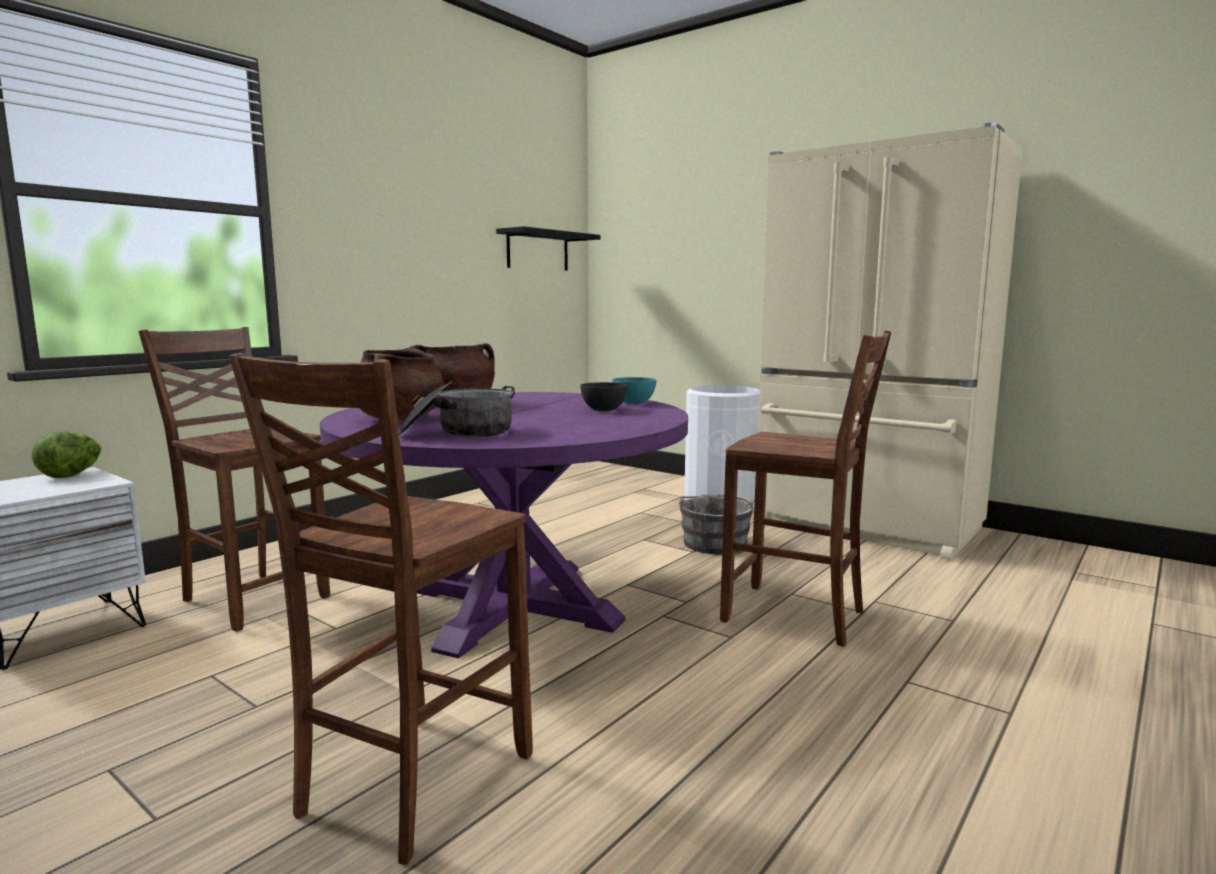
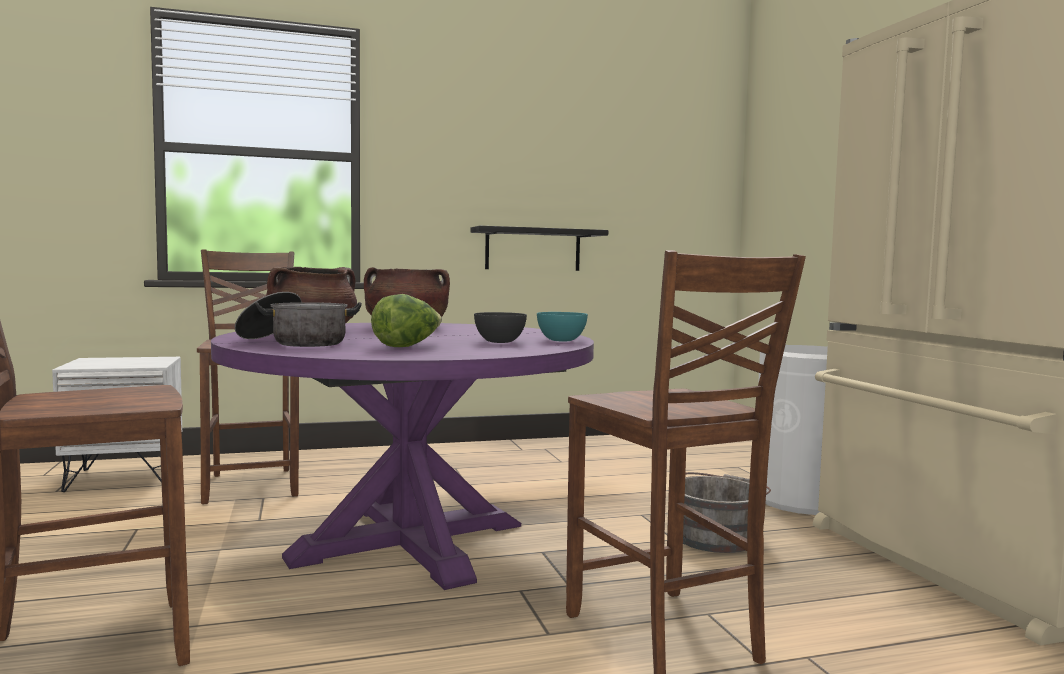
camera: 35 degrees right, 5 degrees down
(72, 475) = (153, 359): lettuce -> lettuce (407, 346)
(537, 251) = (665, 189): black shelf -> black shelf (533, 249)

